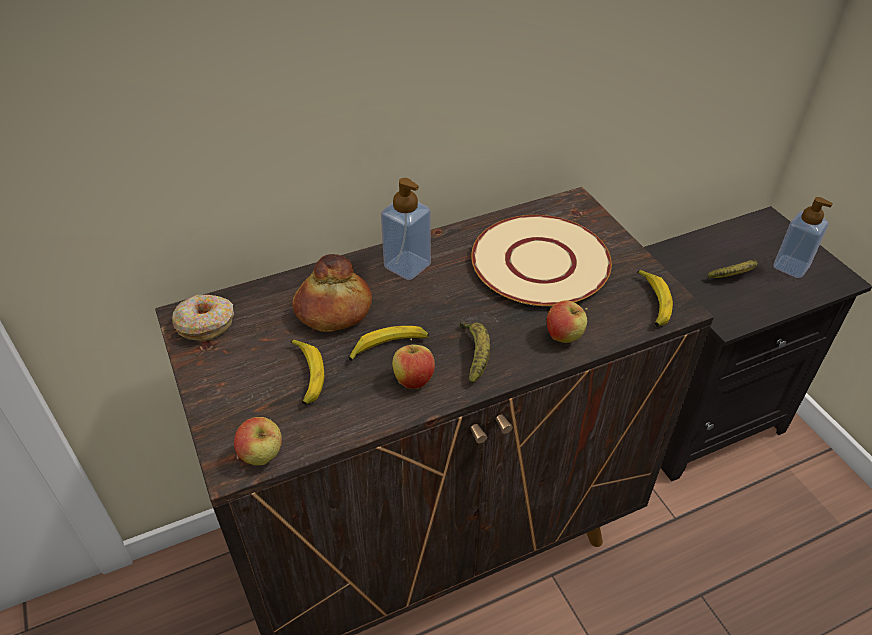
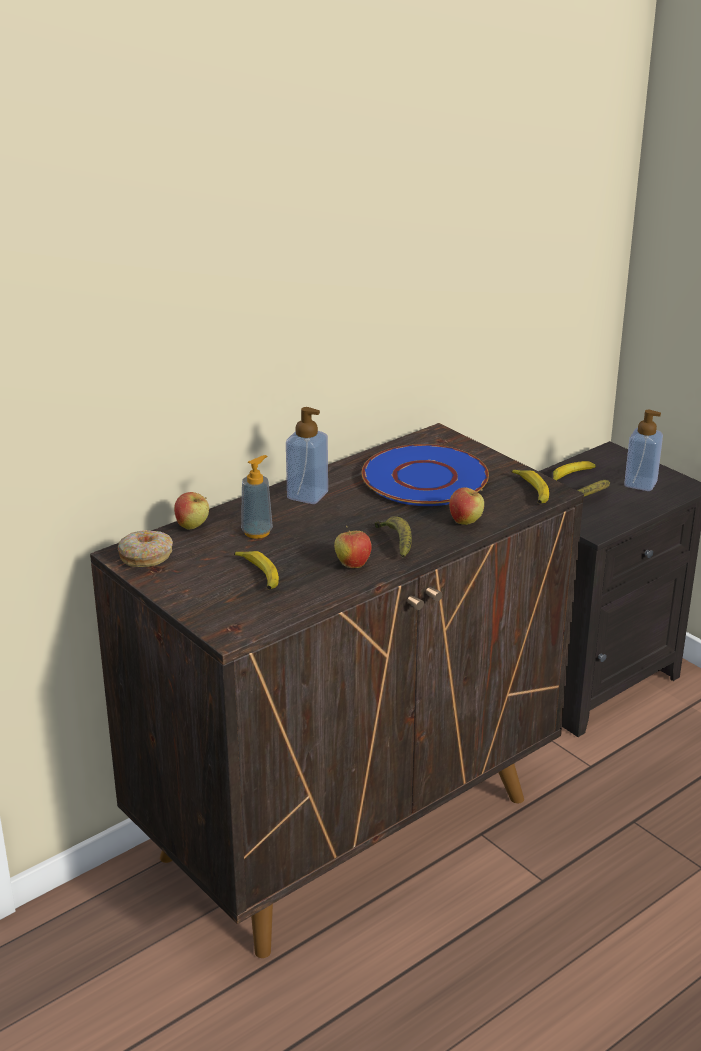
camera: 15 degrees left, 15 degrees down
(262, 456) = (250, 625): apple -> apple (192, 527)
(333, 310) = (257, 532): bread -> soap dispenser
(388, 347) = (320, 548): banana -> banana (572, 476)
(541, 262) = (425, 478): beige plate -> blue plate

